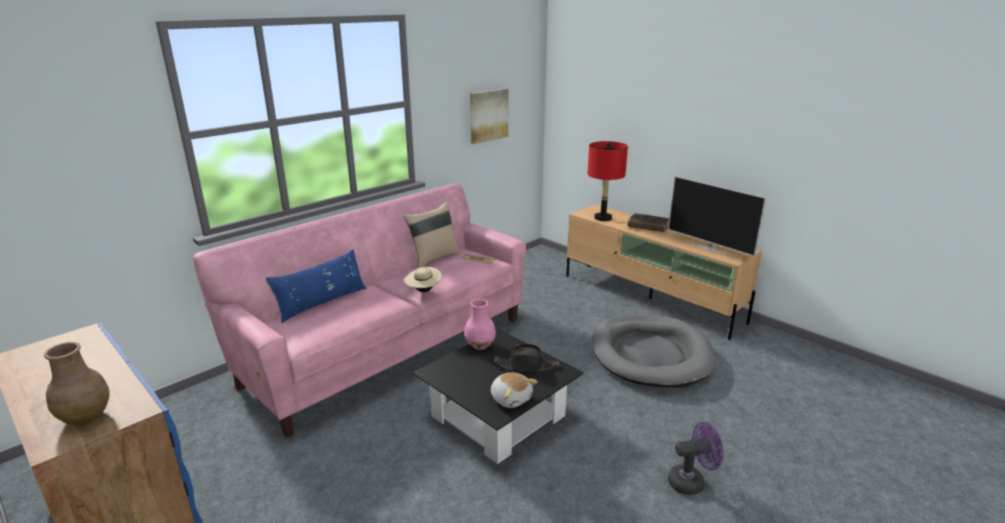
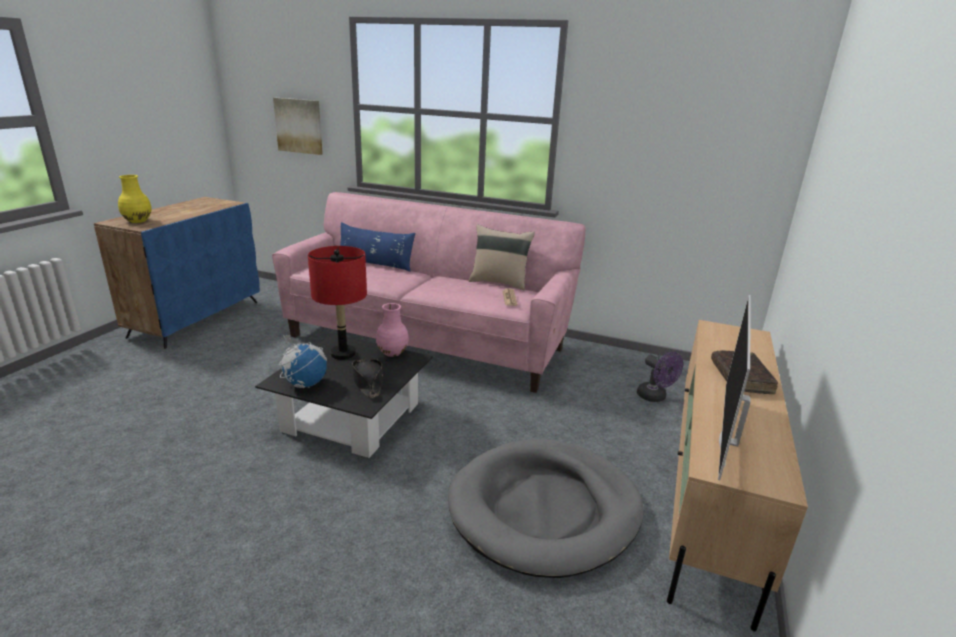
camera: 65 degrees right, 0 degrees up
(86, 416) = (138, 221): brown vase -> yellow vase
(423, 291) = (420, 289): beige hat -> none
(488, 115) = (677, 161): picture -> picture (299, 126)
(511, 398) = (305, 384): plush toy -> globe
(603, 218) = (720, 341): red table lamp -> red table lamp (342, 354)
(691, 481) = (277, 579): purple fan -> purple fan (655, 397)

